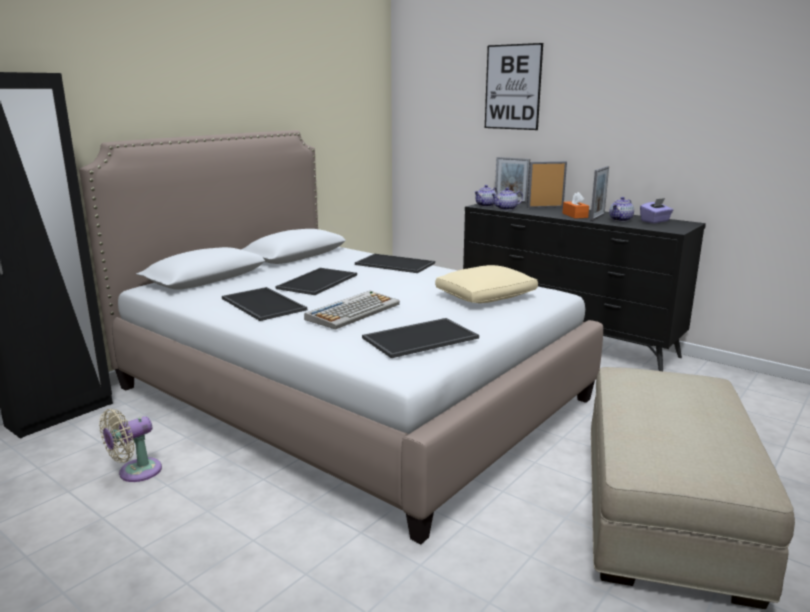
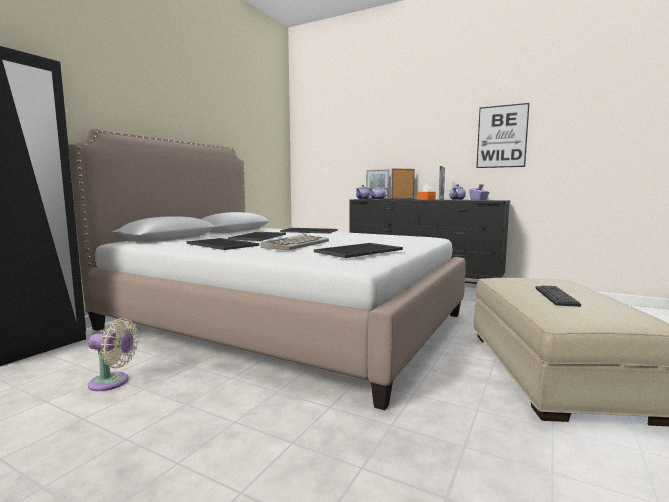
camera: 10 degrees left, 10 degrees down
(135, 472) = (112, 382): beige fan -> beige fan turned 120 degrees counterclockwise
(486, 296) = (386, 239): beige pillow -> none
(513, 87) = (374, 125): picture -> picture (502, 136)
(666, 423) = (556, 296): none -> keyboard

